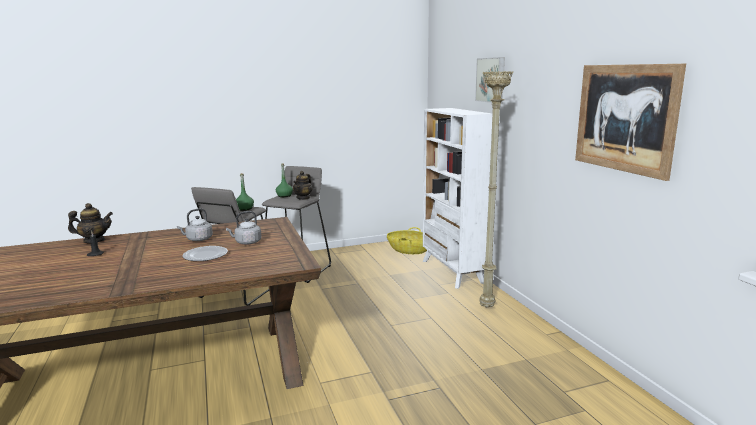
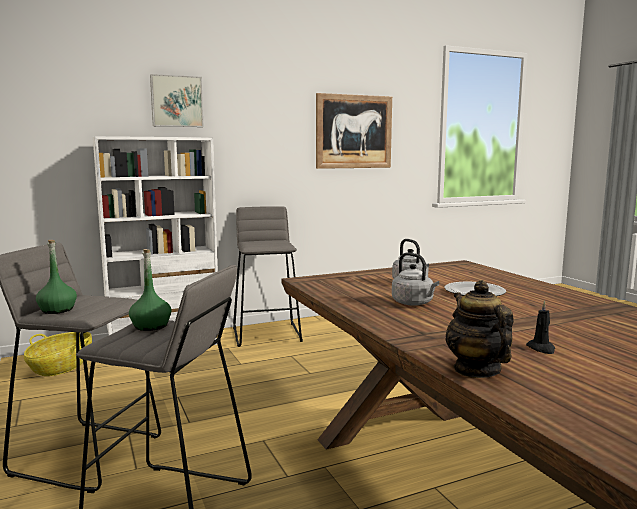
camera: 95 degrees left, 5 degrees down
(303, 198) = (93, 298): teapot -> none
(487, 307) = (267, 334): beige floor lamp -> grey stool

